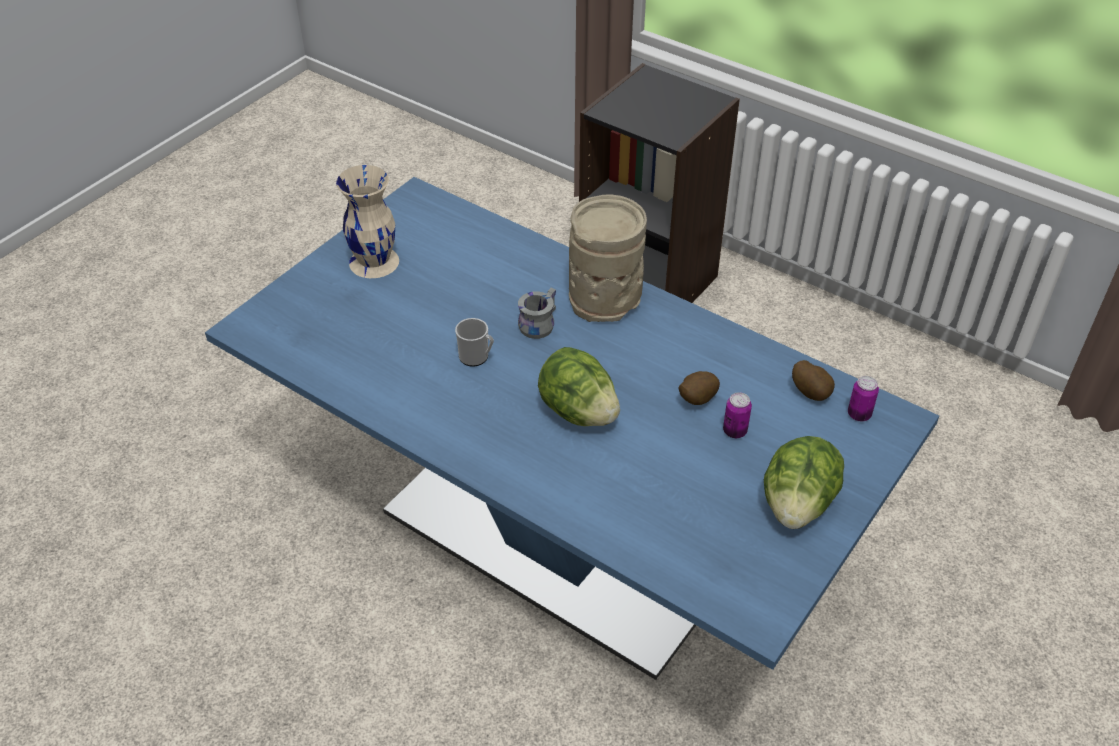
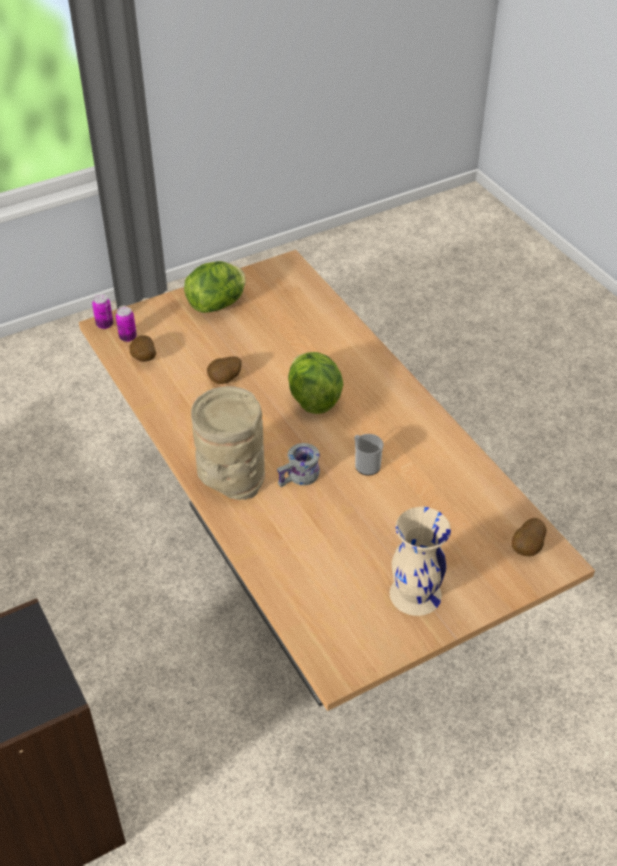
camera: 155 degrees left, 0 degrees up
(276, 330) = (527, 548): none -> potato
(559, 539) = (308, 572): blue dining table -> beige dining table
(734, 431) = (217, 353): can -> can (104, 324)

